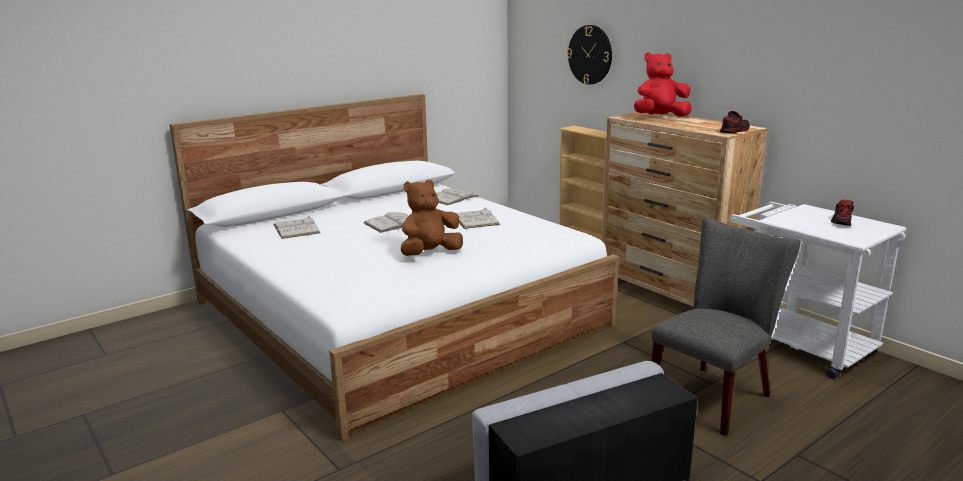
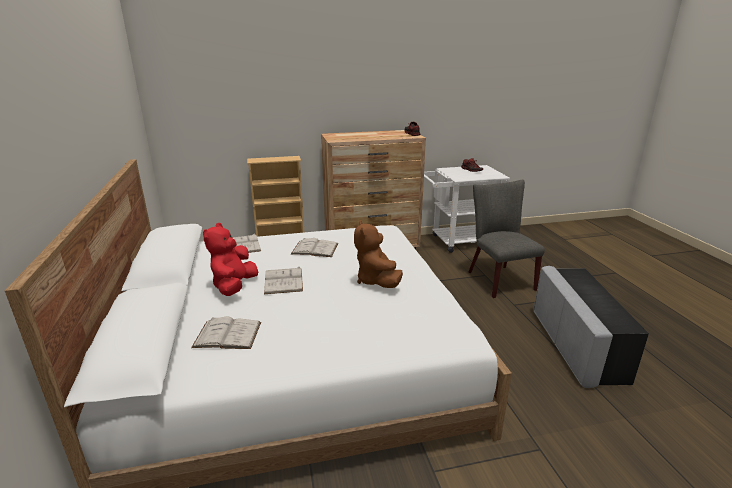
camera: 65 degrees left, 5 degrees up
(590, 54) = (254, 98): wall clock -> none
(660, 117) = (349, 135): red plush toy -> red plush toy (234, 286)

